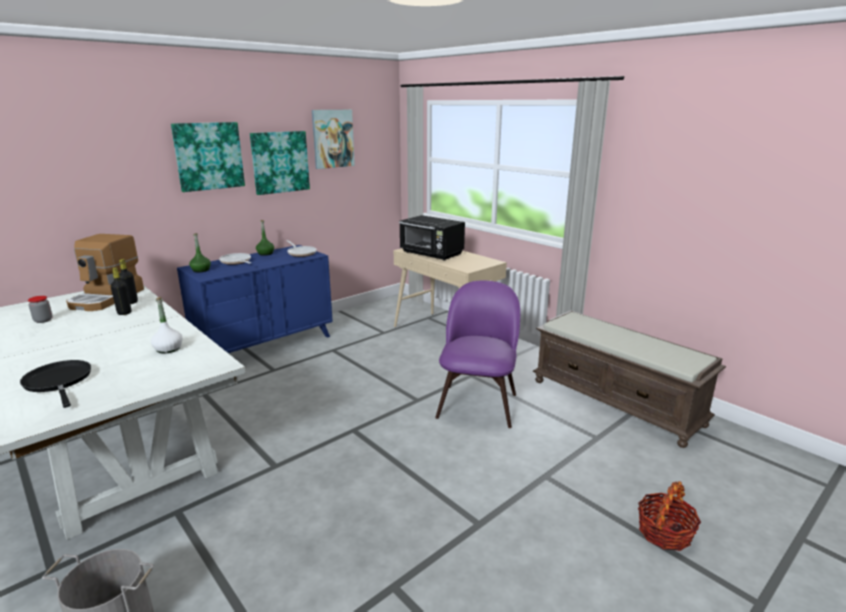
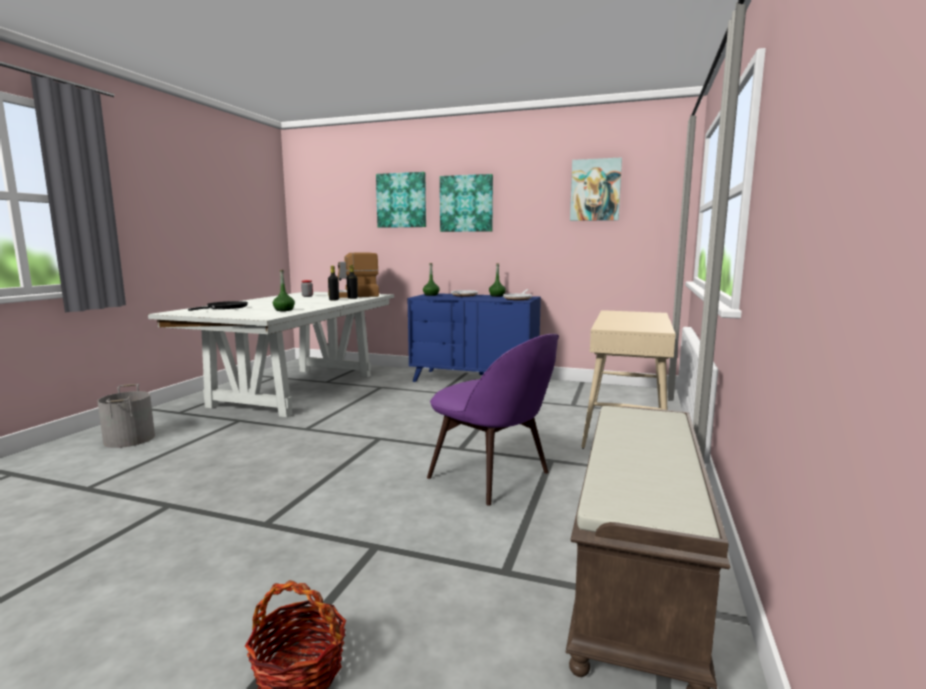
camera: 60 degrees right, 10 degrees down
(168, 349) = (284, 310): white bottle -> green bottle
(280, 162) = (531, 212): picture -> picture (401, 200)
(432, 254) = (622, 316): black microwave -> none
(478, 403) = (492, 477): purple chair -> purple chair turned 60 degrees clockwise

